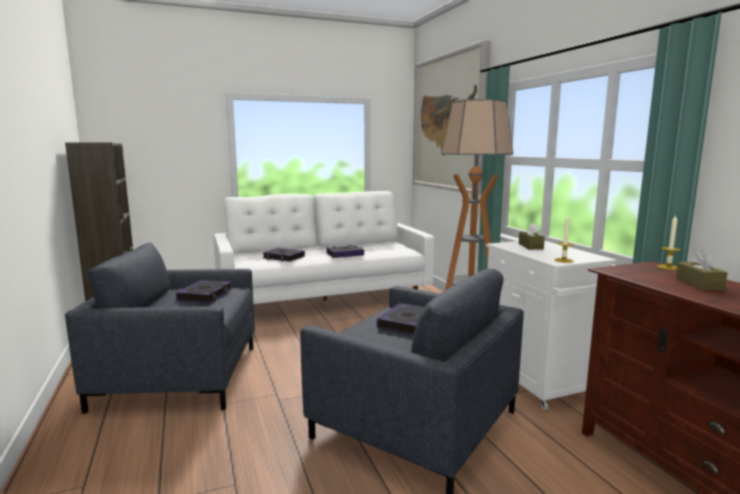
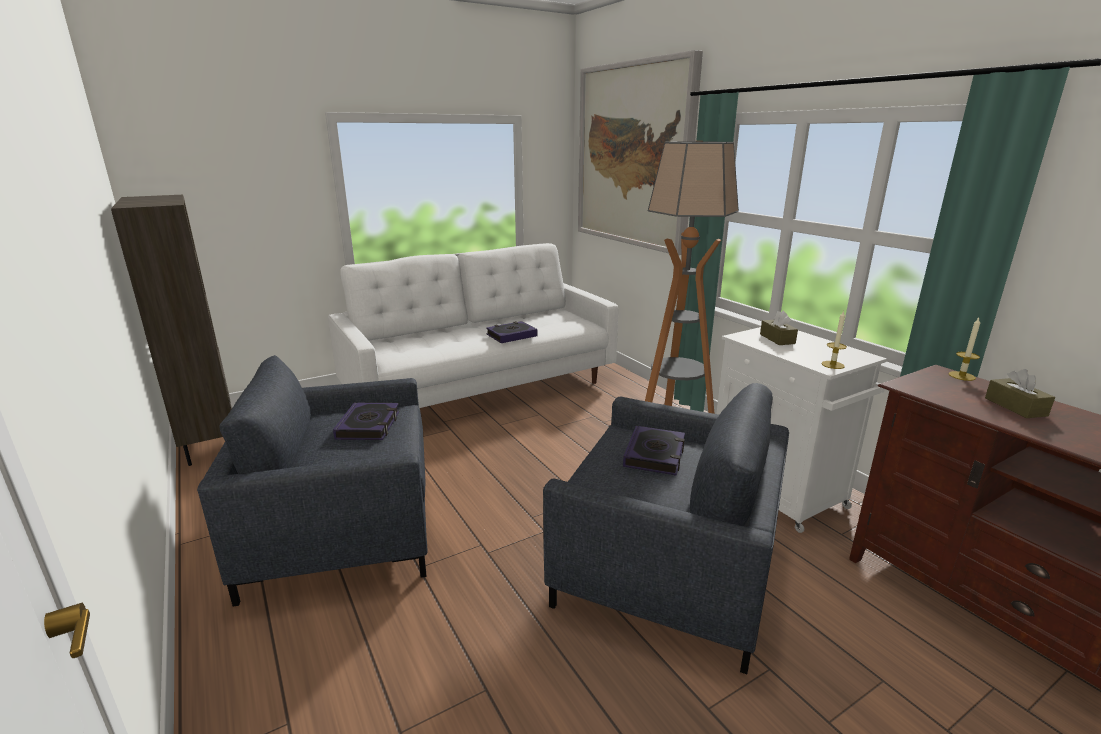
camera: 10 degrees left, 10 degrees up
(283, 257) = (435, 346): book -> none

